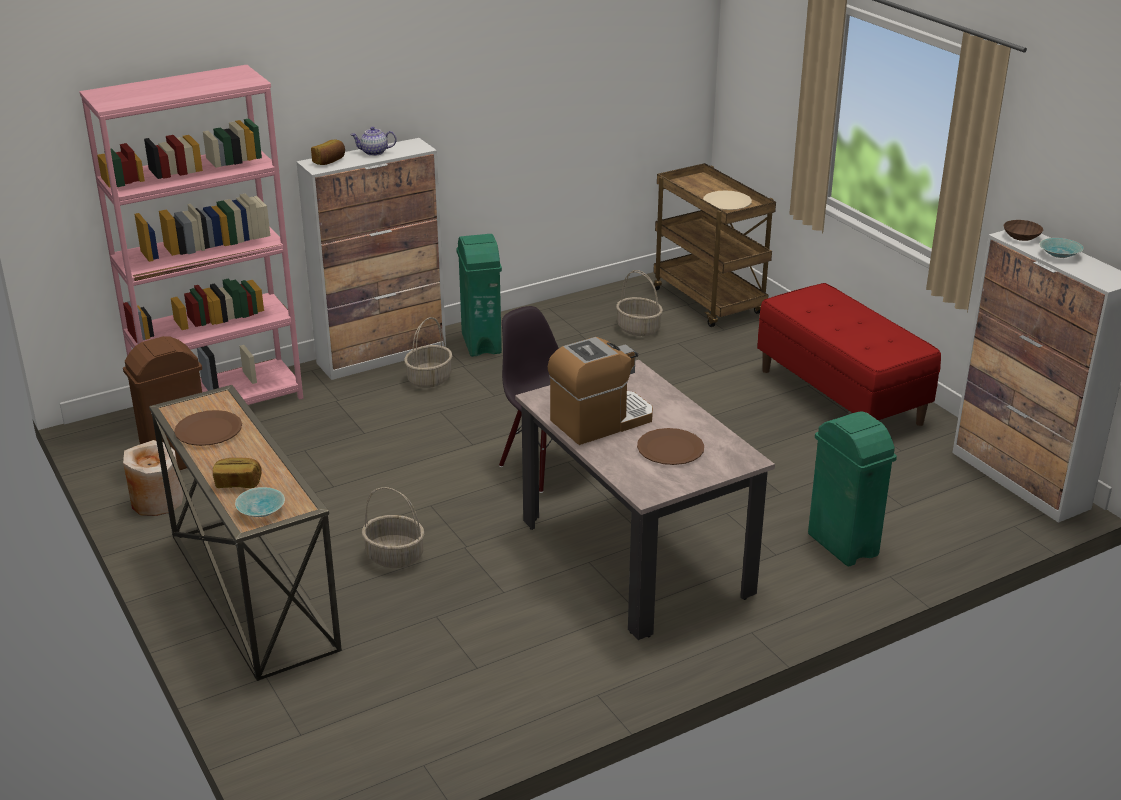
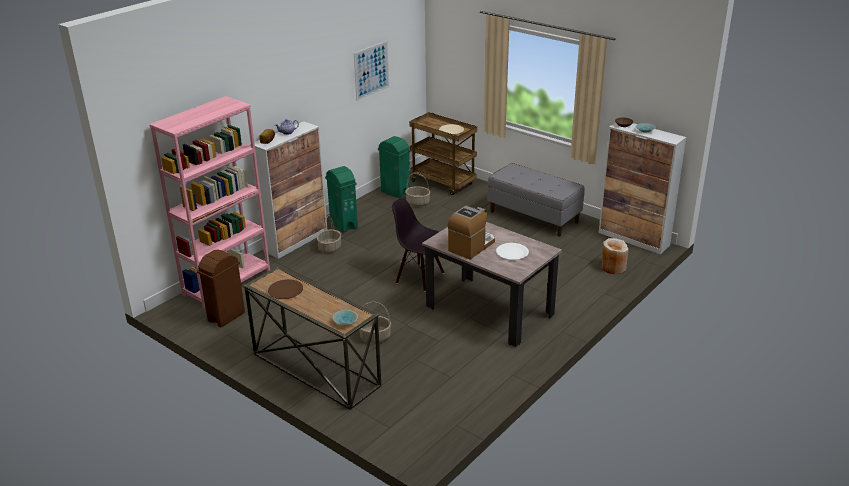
camera: 20 degrees left, 0 degrees up
(156, 501) = (231, 339): beige vase -> beige vase (613, 267)
(238, 483) = (323, 311): bread -> none
(586, 64) = (371, 70): none -> picture
(670, 449) = (512, 252): brown plate -> white plate
(841, 396) = (534, 217): red bench -> grey bench
(843, 545) = (577, 284): green trash can -> green trash can (395, 192)

